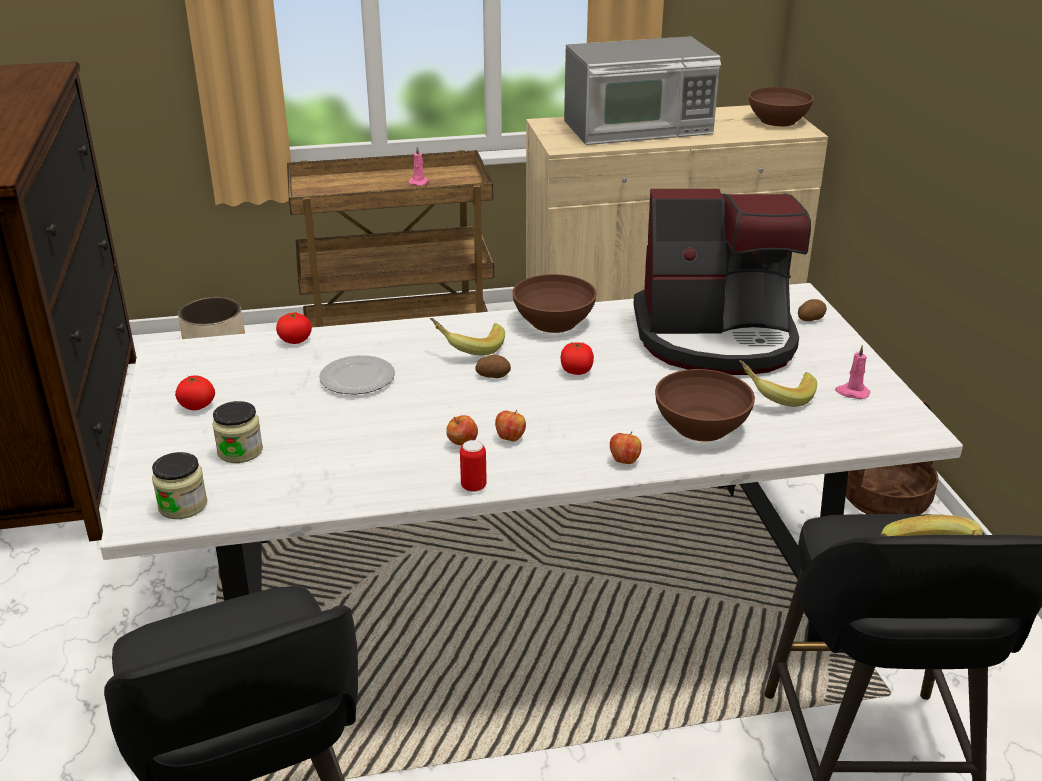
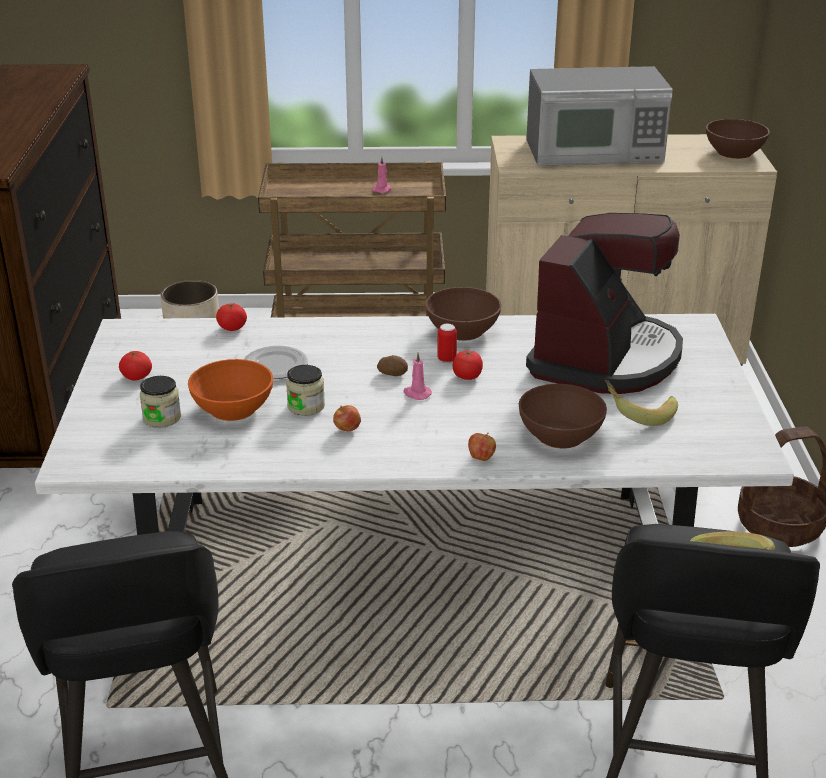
camera: 10 degrees right, 0 degrees up
(183, 505) = (105, 457): jar -> jar (306, 406)
(323, 431) = (234, 408): none -> orange bowl
(468, 347) = (379, 347): banana -> none
(473, 486) = (345, 466): can -> can (446, 359)
(510, 438) = (389, 429): apple -> none
(716, 338) = (605, 358): coffee machine -> coffee machine turned 75 degrees counterclockwise
(810, 318) = (700, 347): potato -> none
(852, 392) = (710, 418): pink candle -> pink candle (416, 394)

